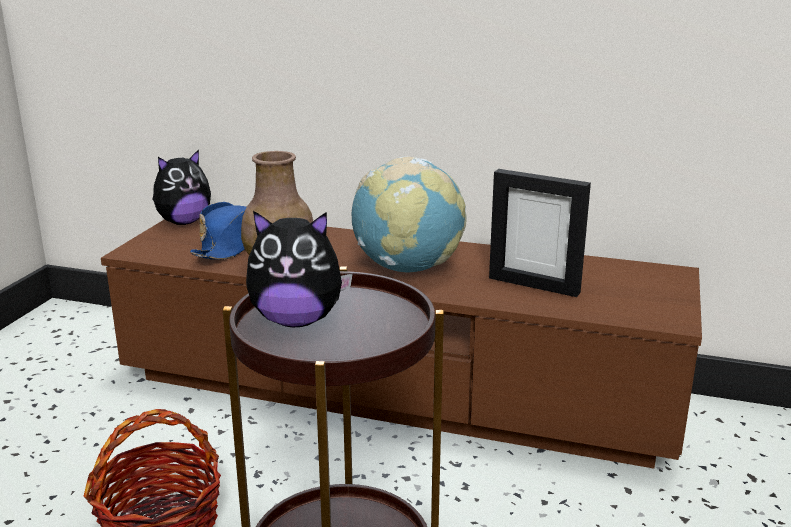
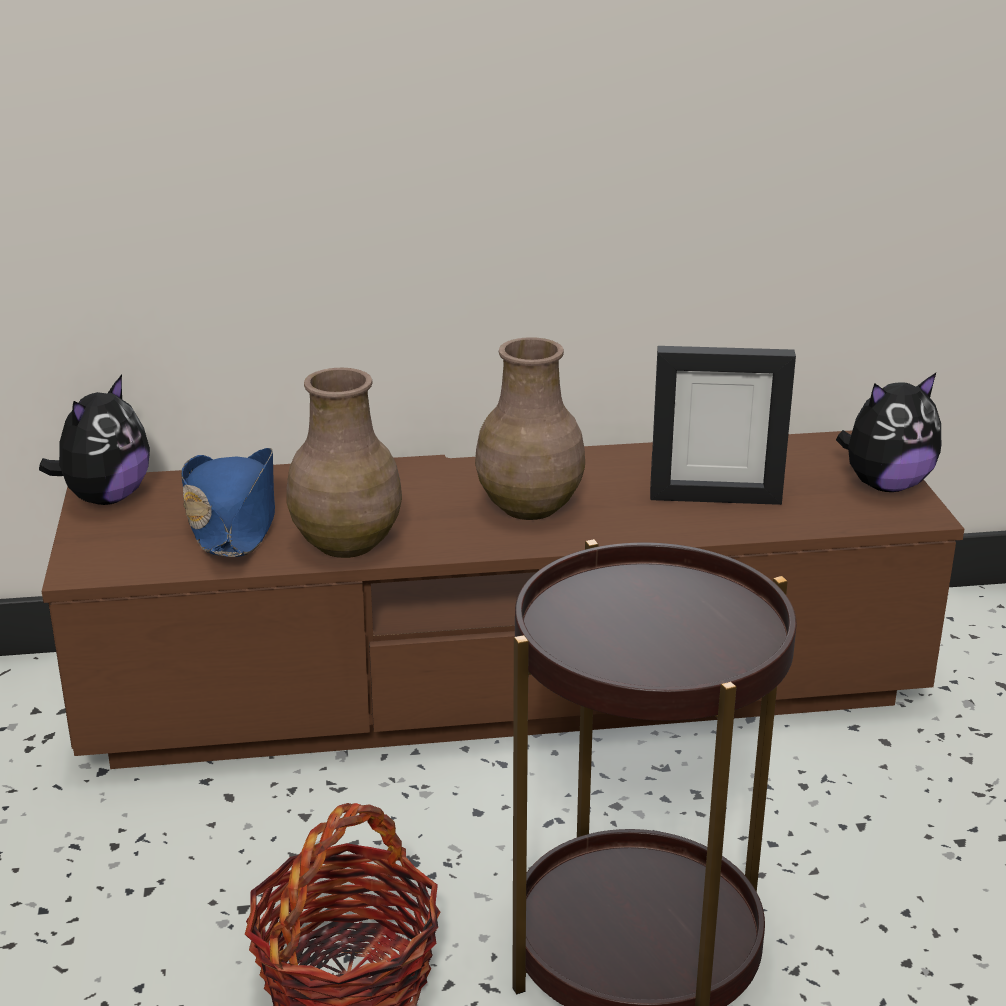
camera: 25 degrees left, 5 degrees up
(297, 320) = (602, 633): plush toy -> plush toy (885, 485)
(407, 268) = (529, 508): globe -> brown vase

